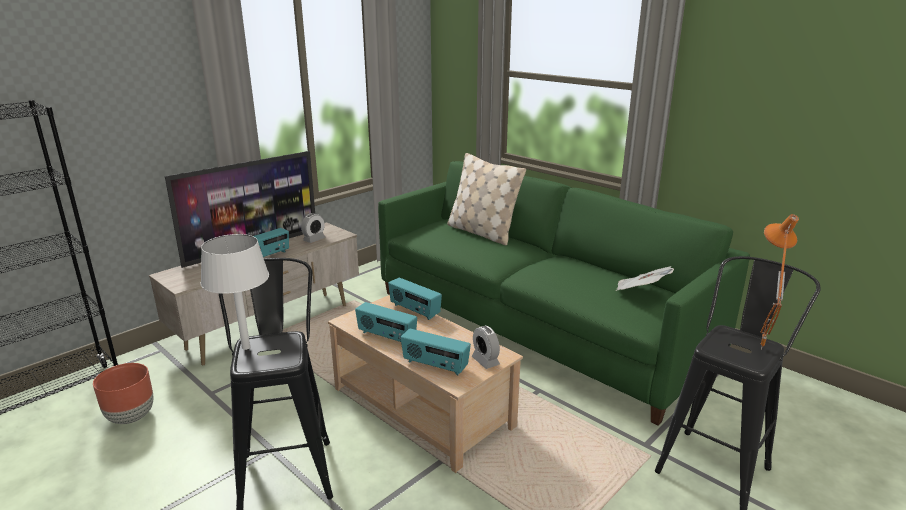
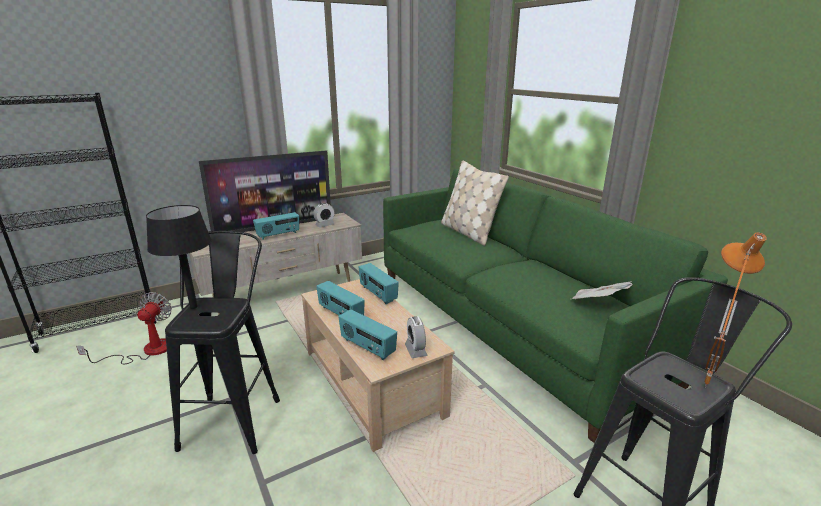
camera: 15 degrees right, 0 degrees up
(130, 417) = (147, 351): brown planter -> fan
(246, 347) = (193, 307): white table lamp -> black table lamp

